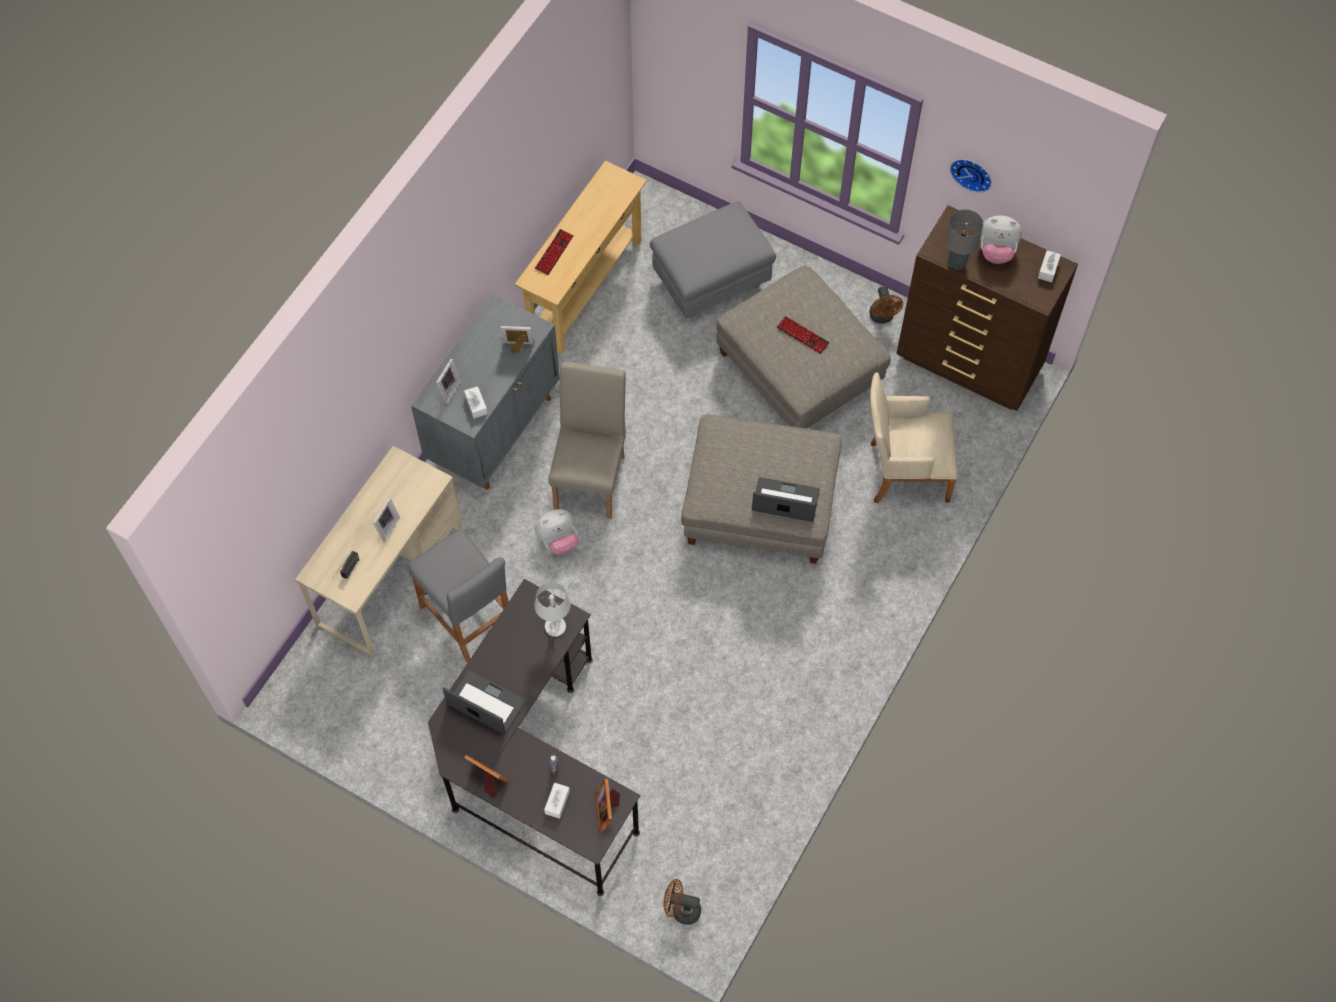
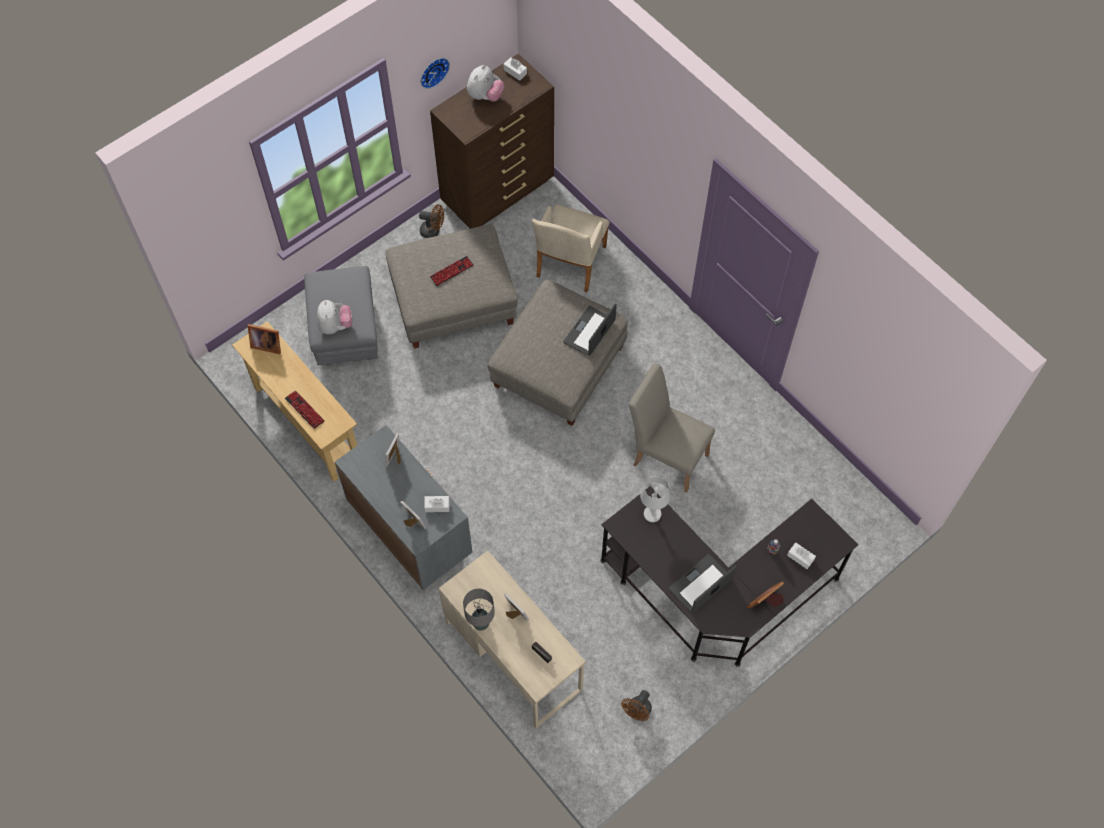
camera: 70 degrees left, 0 degrees up
(468, 616) = (574, 605): grey stool -> none
(558, 540) = (532, 517): plush toy -> plush toy (335, 326)
(591, 476) = (484, 475): beige chair -> beige chair (666, 456)
(607, 810) = (817, 524): picture frame -> picture frame (266, 344)
(681, 909) = (865, 527): brown fan -> brown fan (637, 712)
(957, 263) = (484, 123): grey table lamp -> grey table lamp (481, 623)

